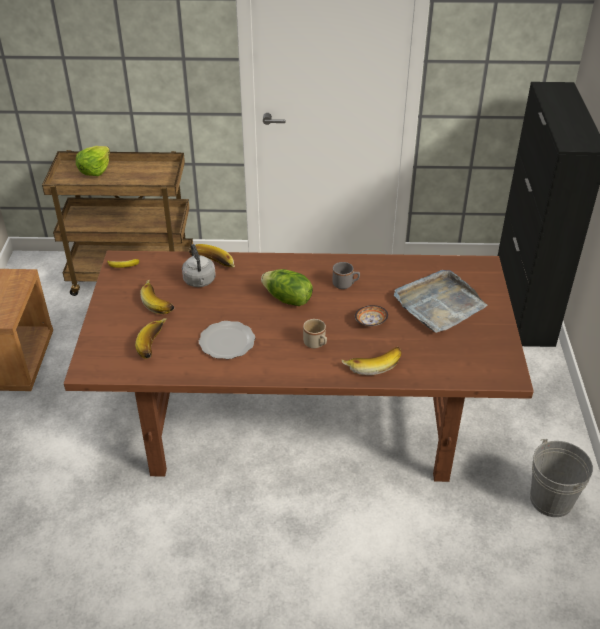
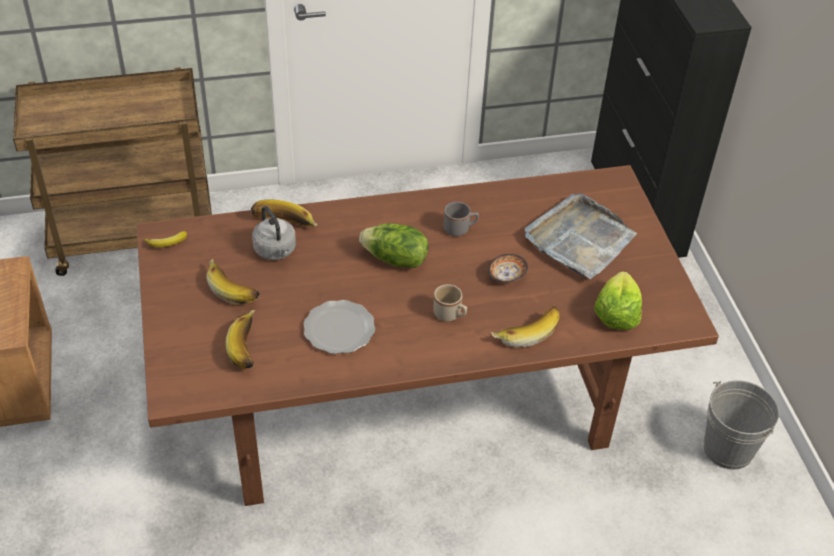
camera: 15 degrees left, 5 degrees up
(95, 170) = (75, 106): lettuce -> lettuce (616, 314)

